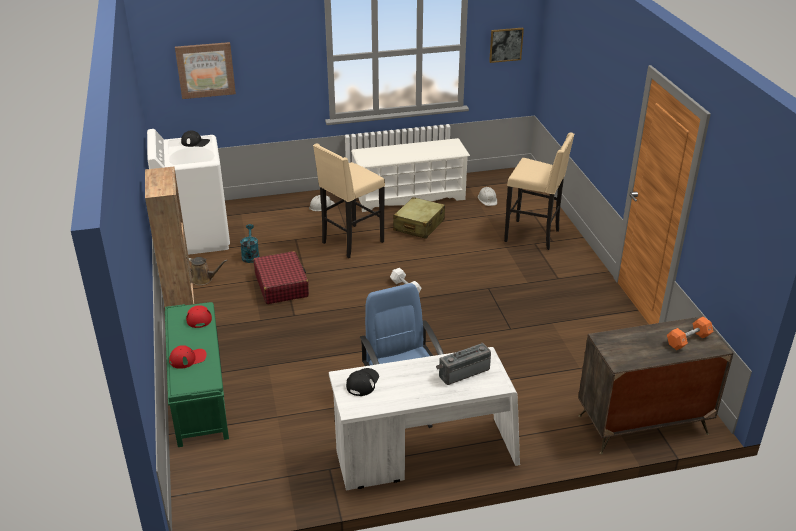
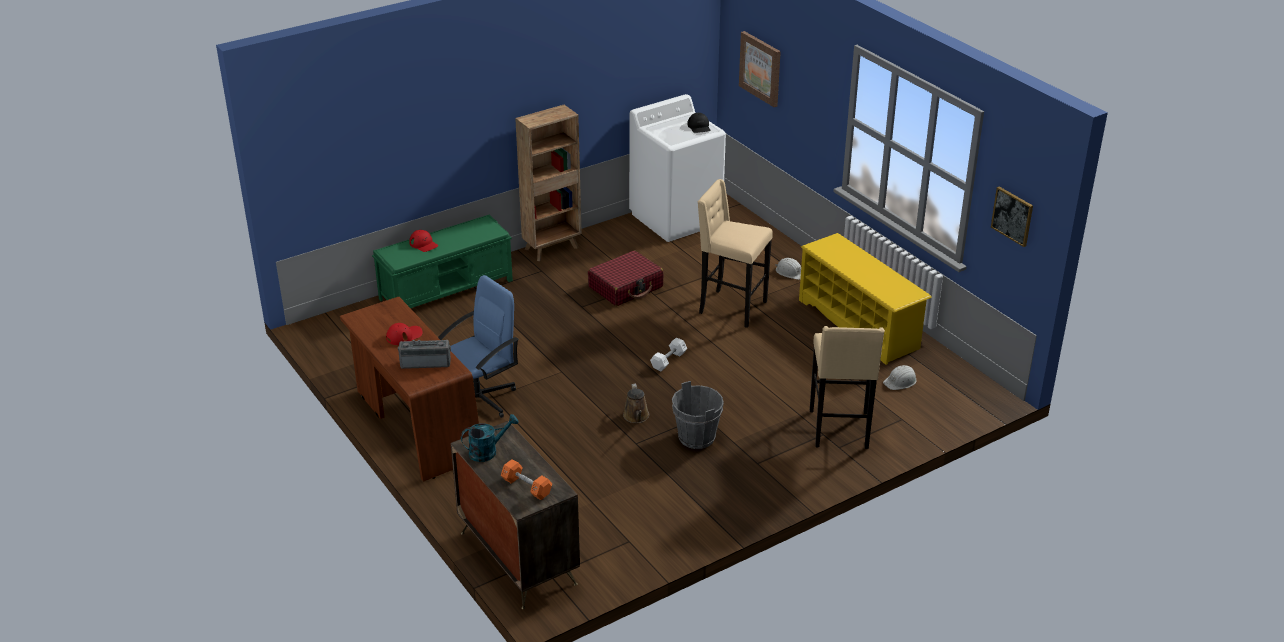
camera: 70 degrees right, 0 degrees up
(198, 317) = (481, 233): red cap -> red cap (404, 336)
(204, 279) = (609, 244): brown watering can -> brown watering can (636, 417)
(250, 255) = (666, 256): turquoise watering can -> turquoise watering can (488, 451)
(362, 383) = (390, 315): black cap -> none
(410, 197) = (859, 324): white shoe rack -> yellow shoe rack
(419, 225) = (799, 343): beige suitcase -> none
(425, 457) = (415, 425): white desk -> brown desk
(463, 371) = (426, 362): radio -> radio turned 45 degrees counterclockwise
(515, 298) = (696, 438): none -> grey bucket

